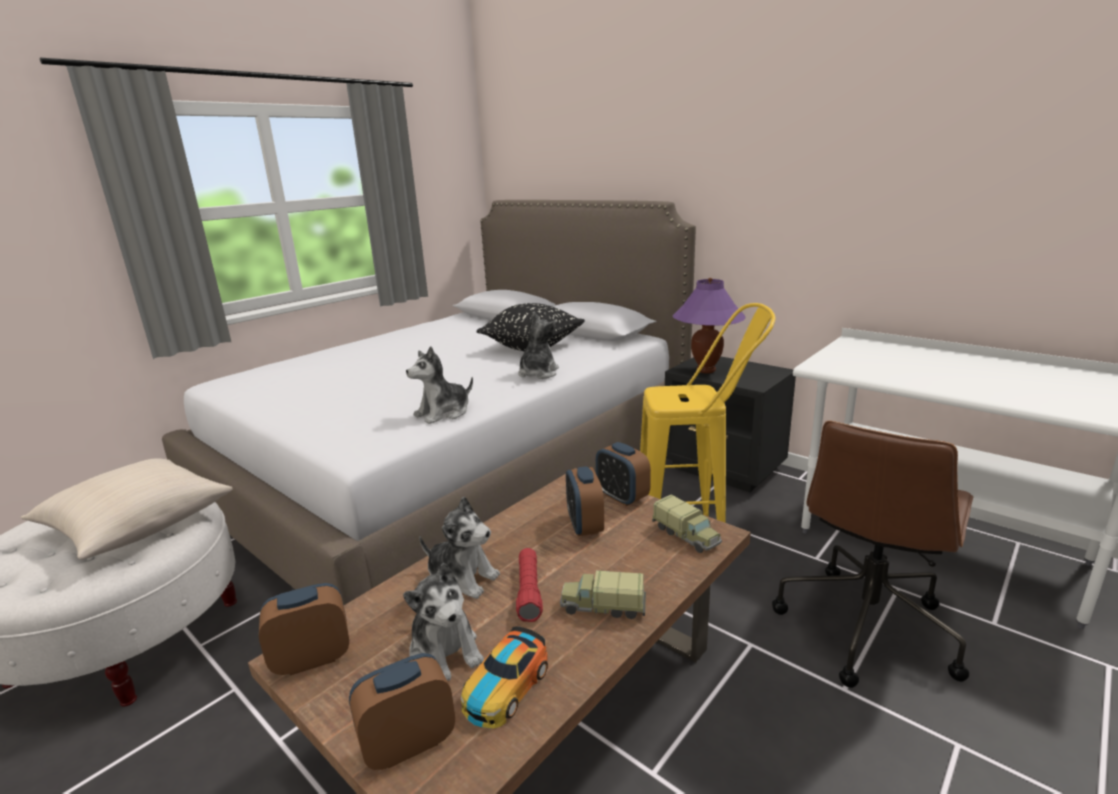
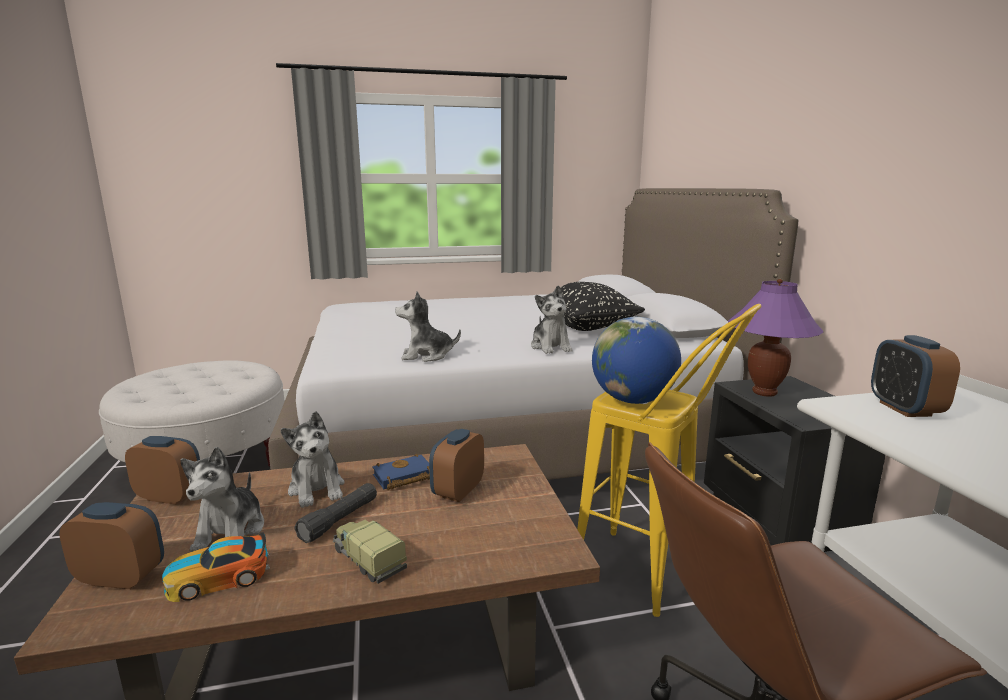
camera: 35 degrees right, 5 degrees down
(138, 524) = (221, 382): beige pillow -> none
(523, 535) = (403, 478): none -> blue book
(529, 591) = (340, 520): red flashlight -> black flashlight
(537, 373) = (551, 347): plush toy -> plush toy turned 105 degrees clockwise
(622, 497) = (525, 482): alarm clock -> alarm clock (904, 409)
(679, 400) = (633, 400): none -> globe
(686, 536) = (529, 539): toy truck -> none

